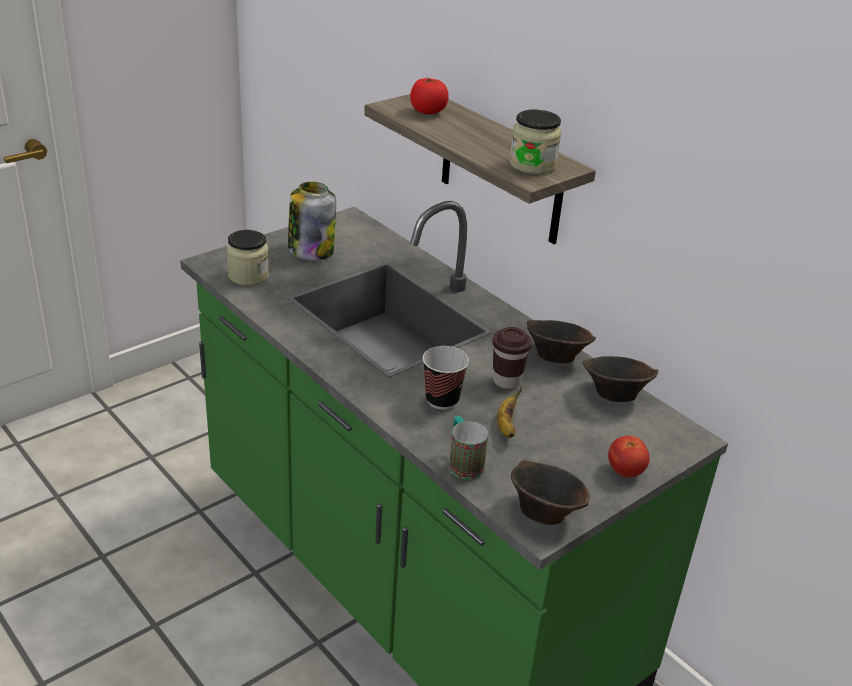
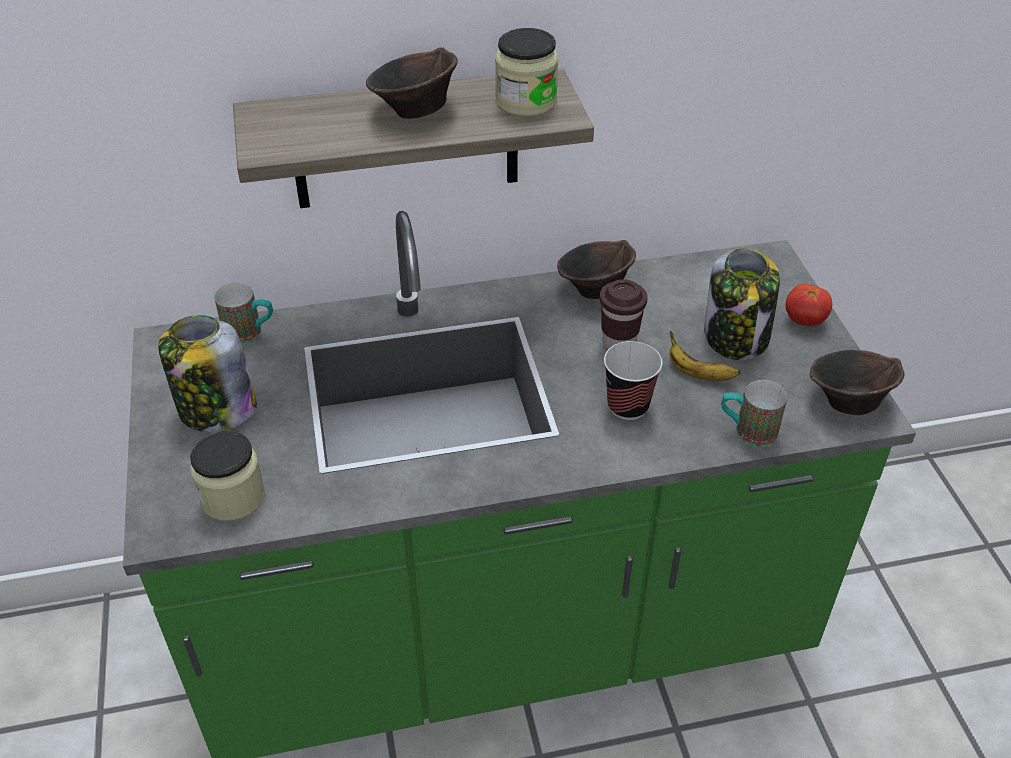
camera: 60 degrees left, 10 degrees up
(383, 241) = (250, 333): none -> mug
(428, 111) = (309, 124): tomato -> none
(567, 437) = (736, 337): none -> jar
(614, 395) = (681, 277): brown bowl -> brown bowl (414, 111)

